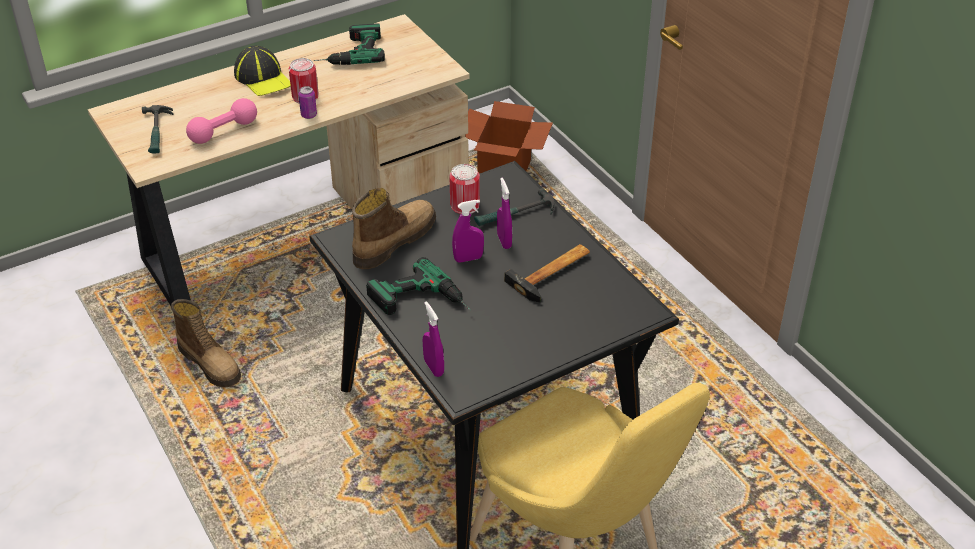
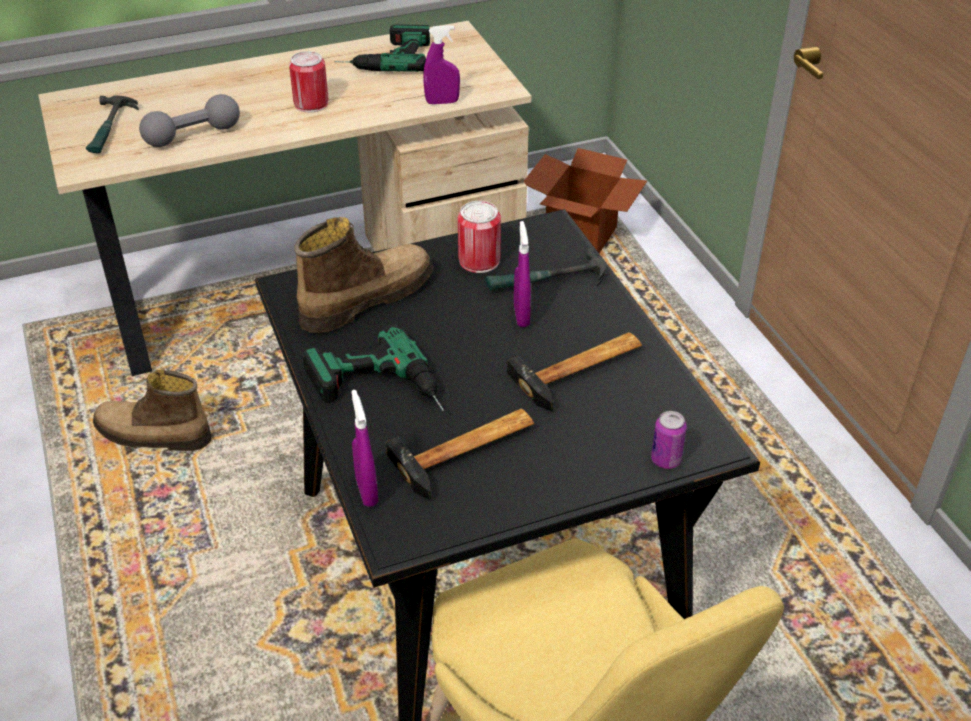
camera: 10 degrees right, 0 degrees up
(211, 364) = (152, 436): boot -> boot turned 135 degrees clockwise
(223, 131) = (193, 135): pink dumbbell -> grey dumbbell
(263, 78) = (266, 78): cap -> none
(309, 115) = (308, 126): can -> can (665, 460)
(468, 258) = (463, 335): purple spray bottle -> purple spray bottle (442, 102)
(492, 334) = (468, 451): none -> hammer

